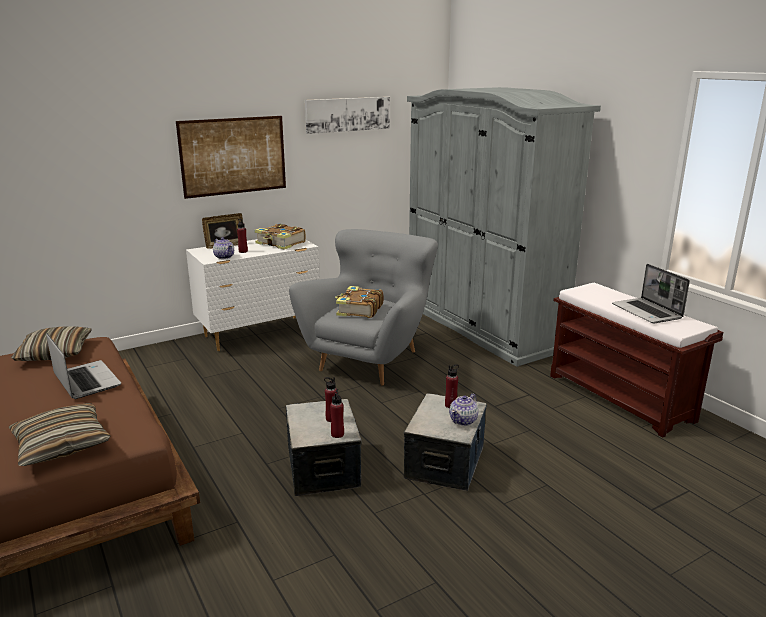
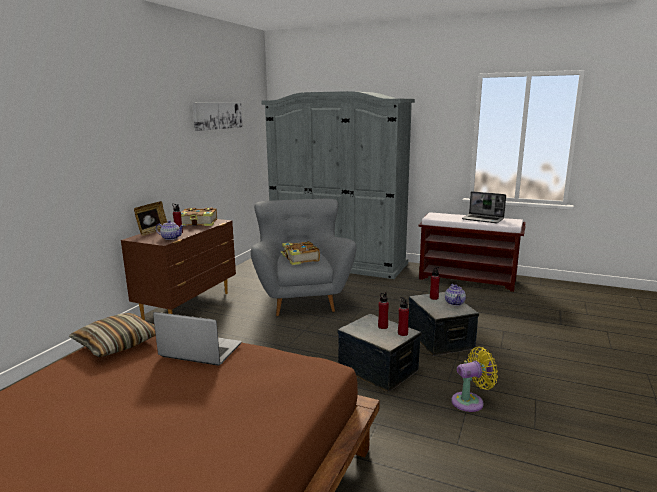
camera: 35 degrees left, 5 degrees down
(61, 444) = (282, 395): pillow -> none
(233, 156) = (149, 150): picture -> none
(260, 333) = (189, 306): white dresser -> brown dresser
(358, 546) = (470, 401): none -> yellow fan

